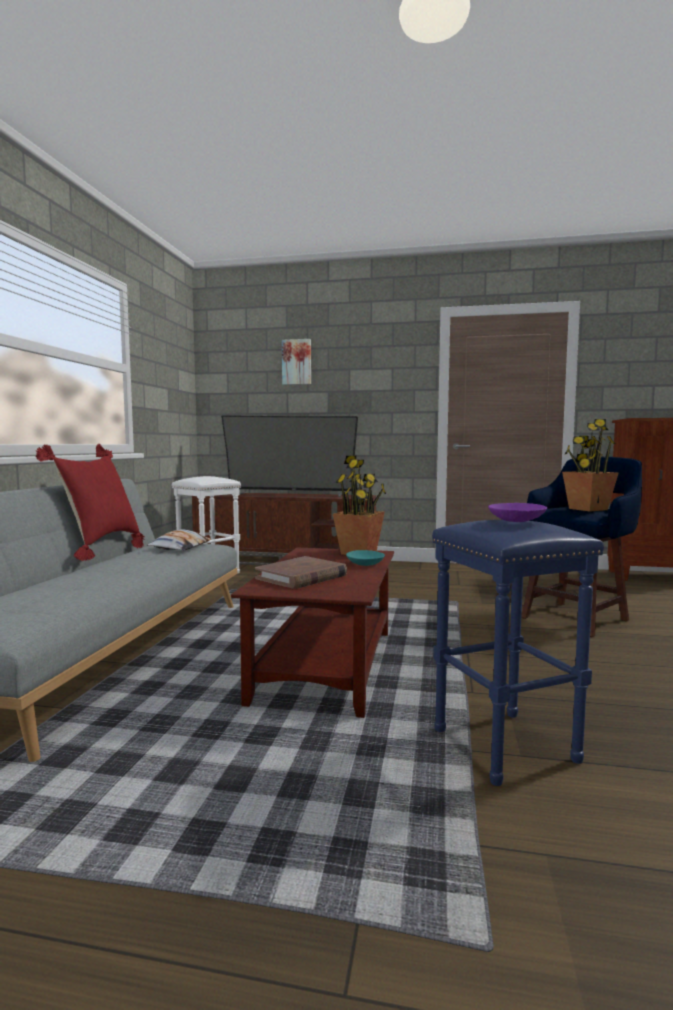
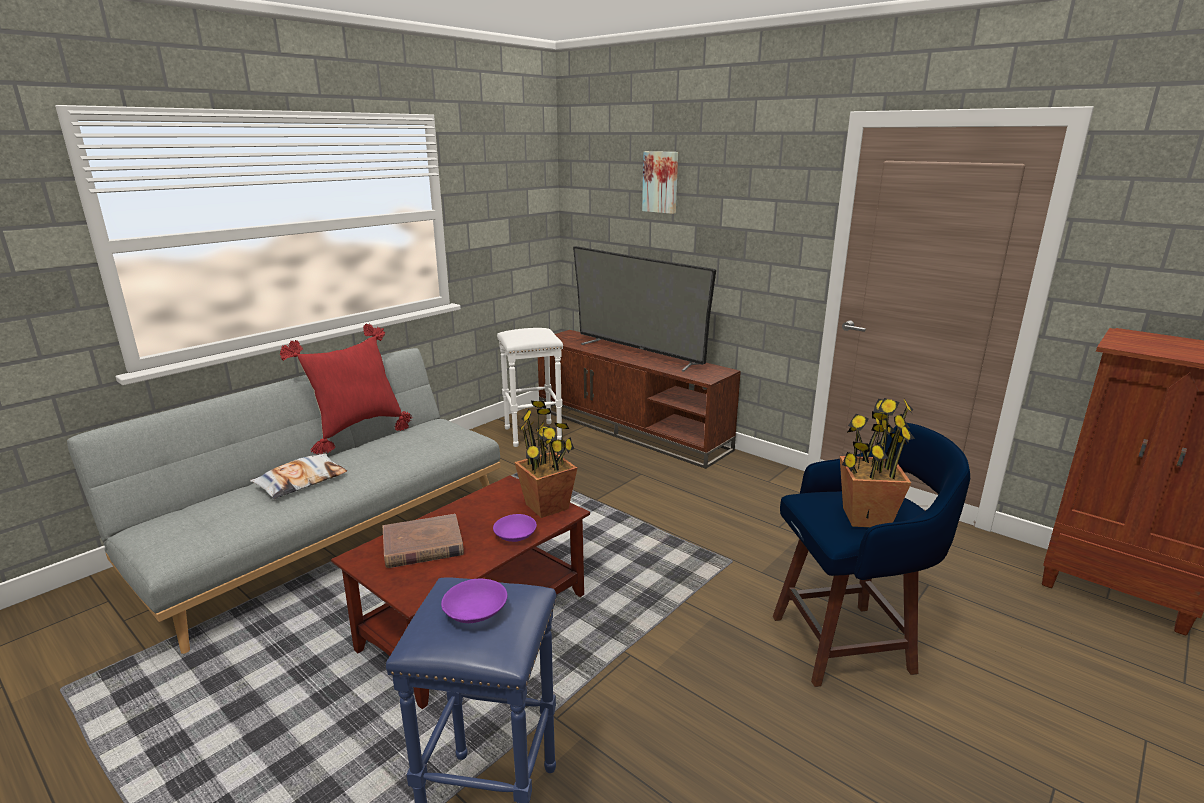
camera: 30 degrees right, 15 degrees up
(180, 547) = (433, 439): pillow -> pillow (301, 481)
(365, 564) = (515, 535): turquoise bowl -> purple bowl

